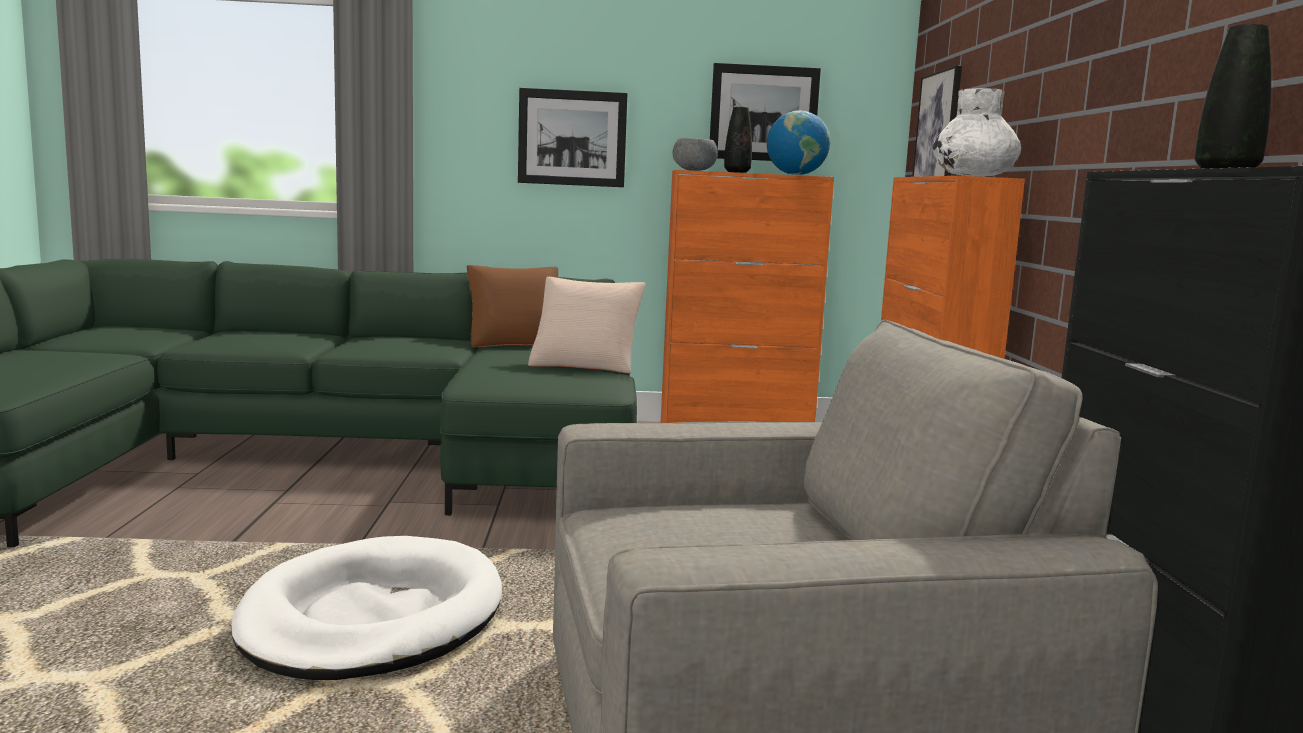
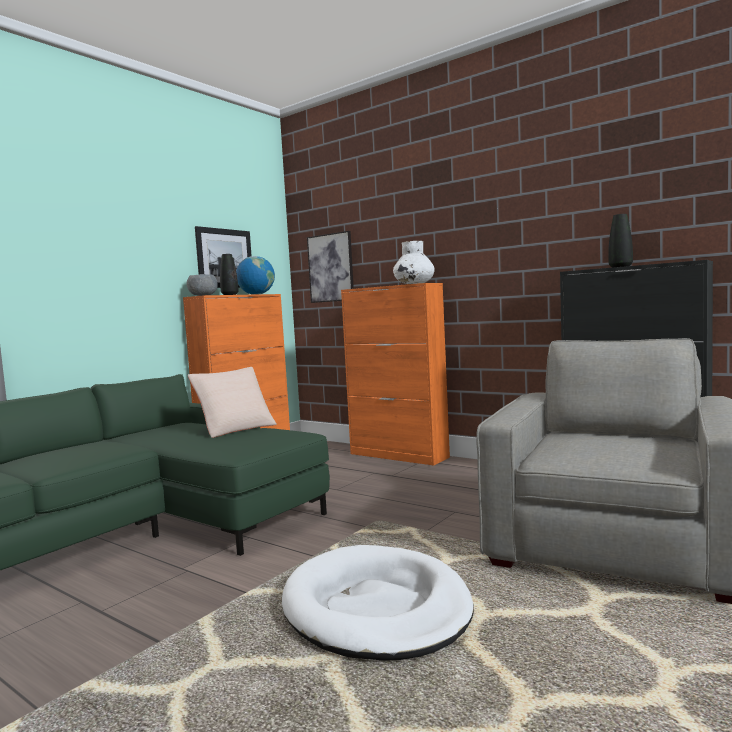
camera: 50 degrees left, 5 degrees down
(515, 342) = (137, 433): brown pillow -> none
(572, 138) = (113, 278): picture -> none

